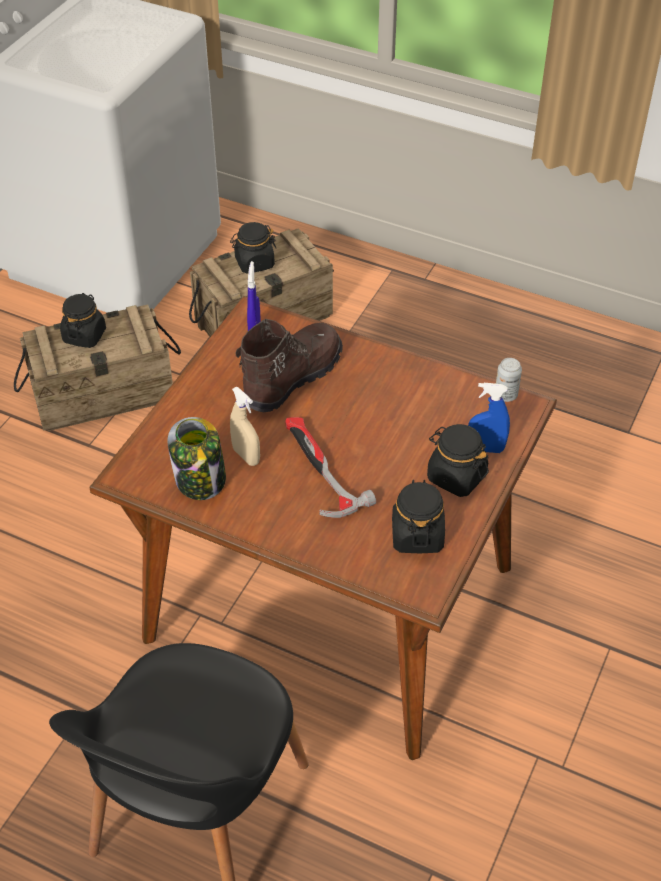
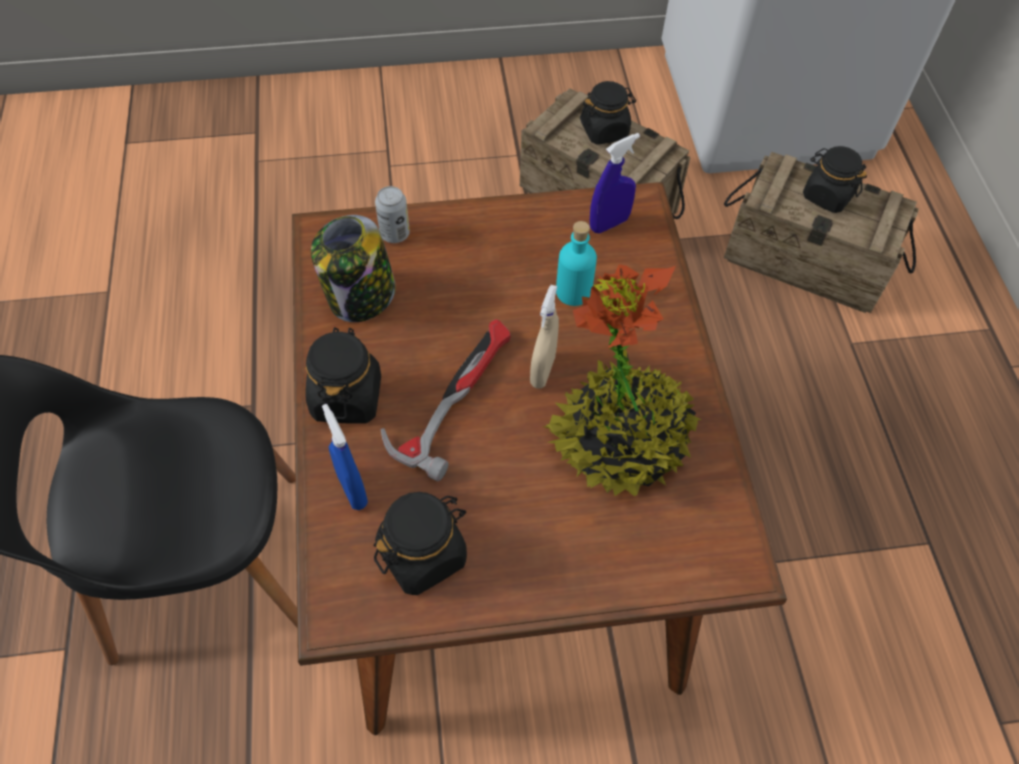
camera: 55 degrees right, 10 degrees up
(246, 456) = (424, 317): beige spray bottle -> beige spray bottle (542, 371)
(291, 378) = (573, 291): brown boot -> turquoise bottle
(412, 412) = (619, 440): none -> potted plant
(456, 477) = (549, 547): black jar -> black jar (346, 397)
(485, 449) = (623, 557): blue spray bottle -> blue spray bottle (352, 489)
(506, 395) = (737, 531): can -> can (395, 234)

